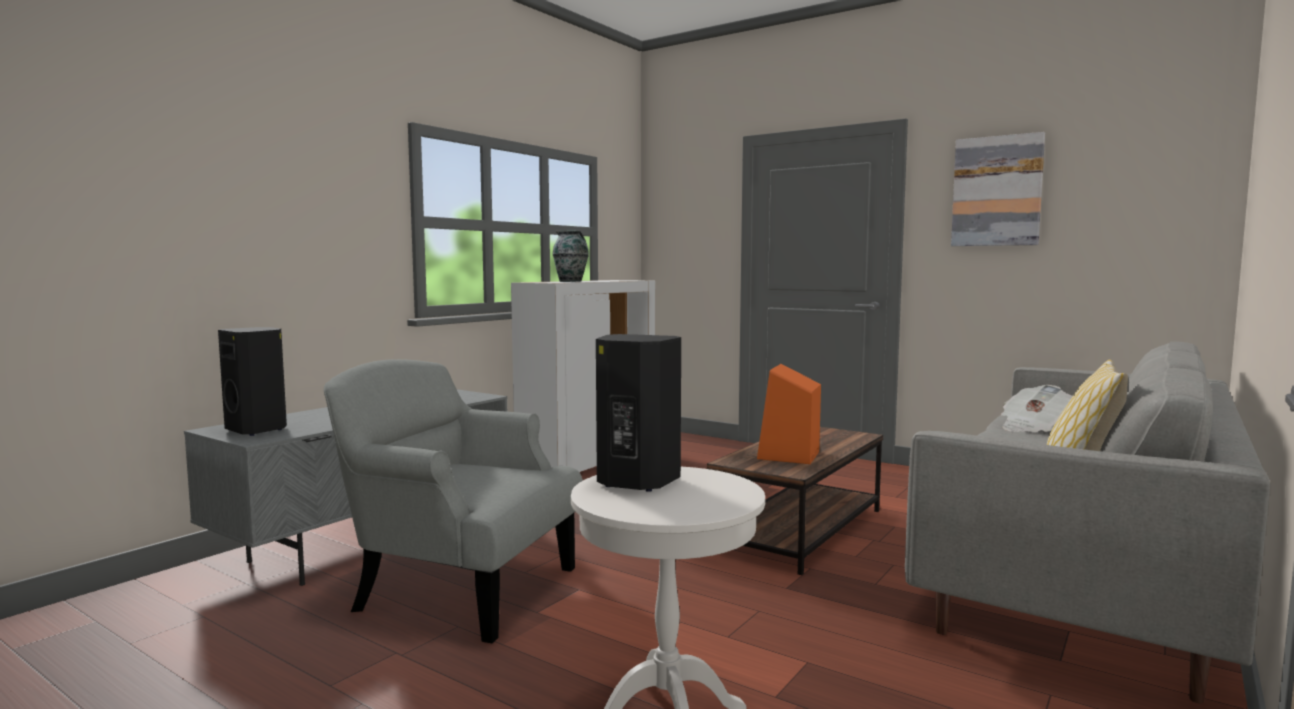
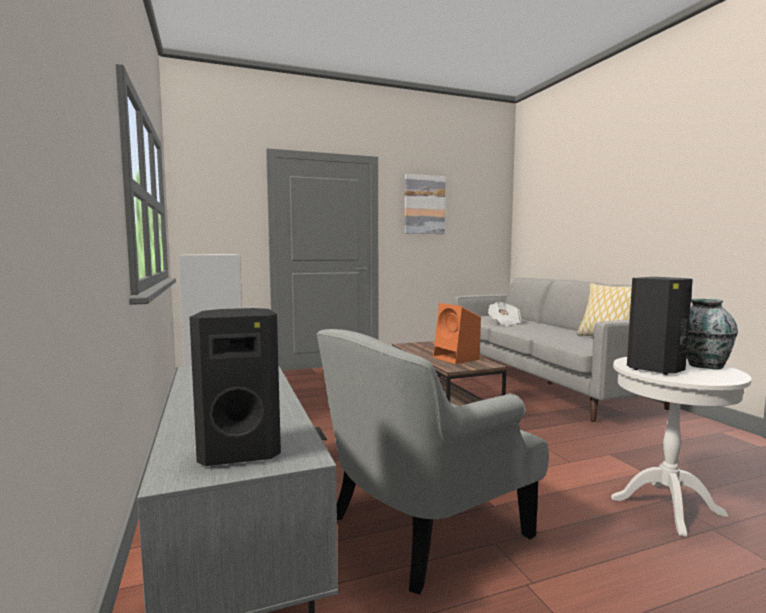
camera: 55 degrees left, 0 degrees up
(571, 281) = (220, 254): vase -> vase (705, 365)

